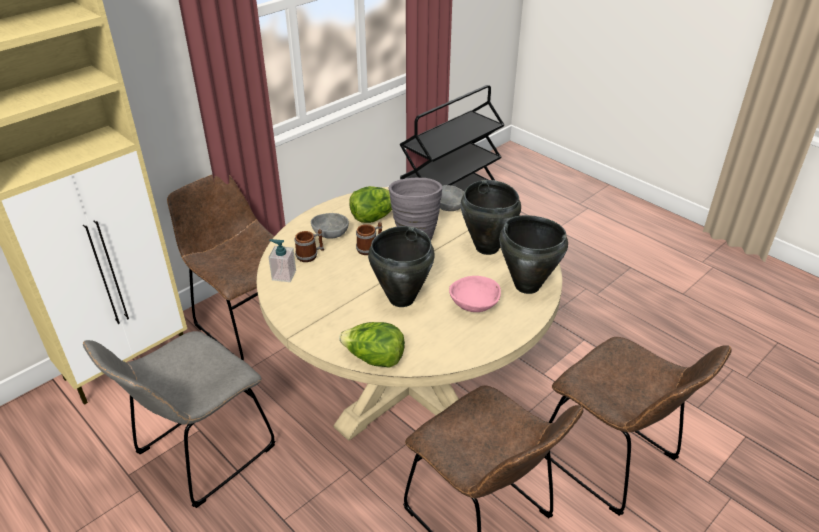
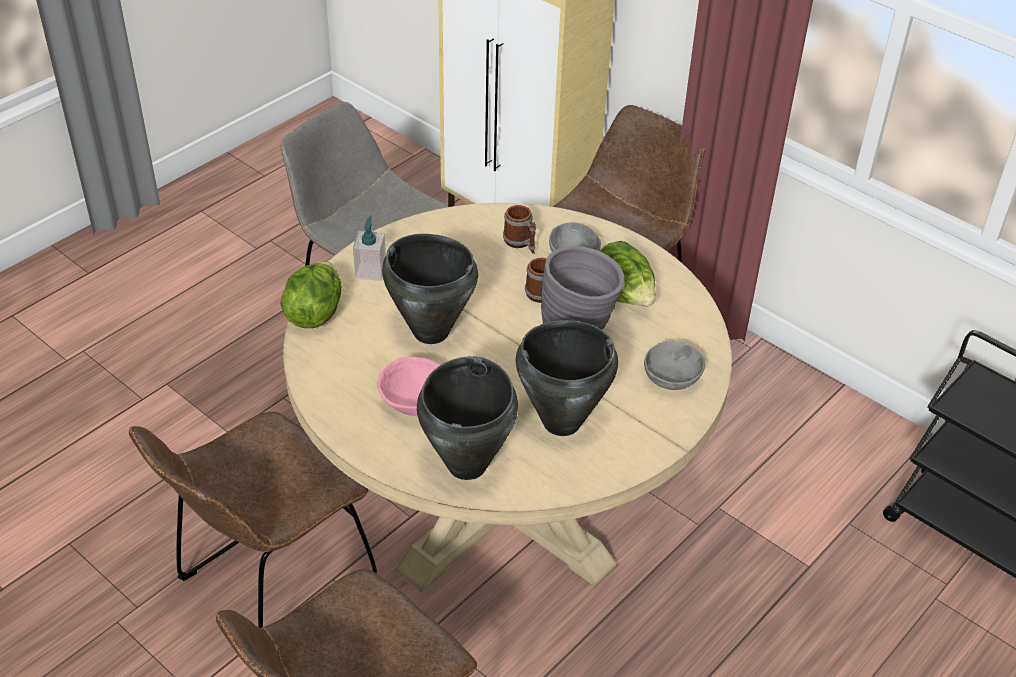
camera: 85 degrees right, 5 degrees up
(284, 275) = (475, 225): soap dispenser -> soap dispenser (370, 271)

